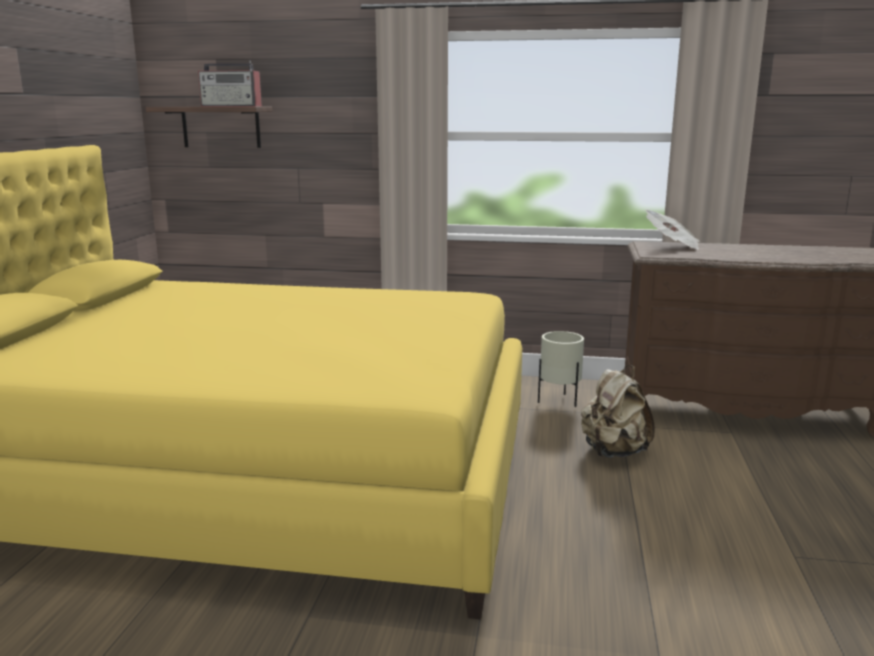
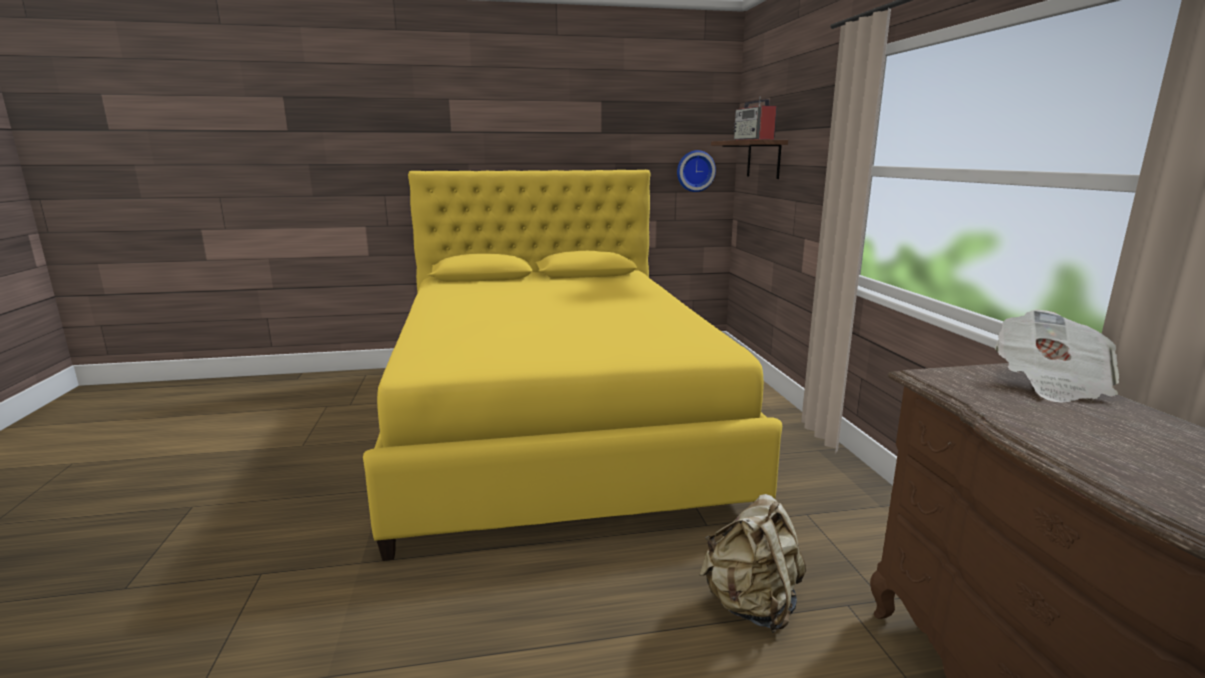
camera: 70 degrees right, 0 degrees up
(117, 144) = (695, 171): none -> wall clock
(559, 401) = (865, 543): beige planter -> none

